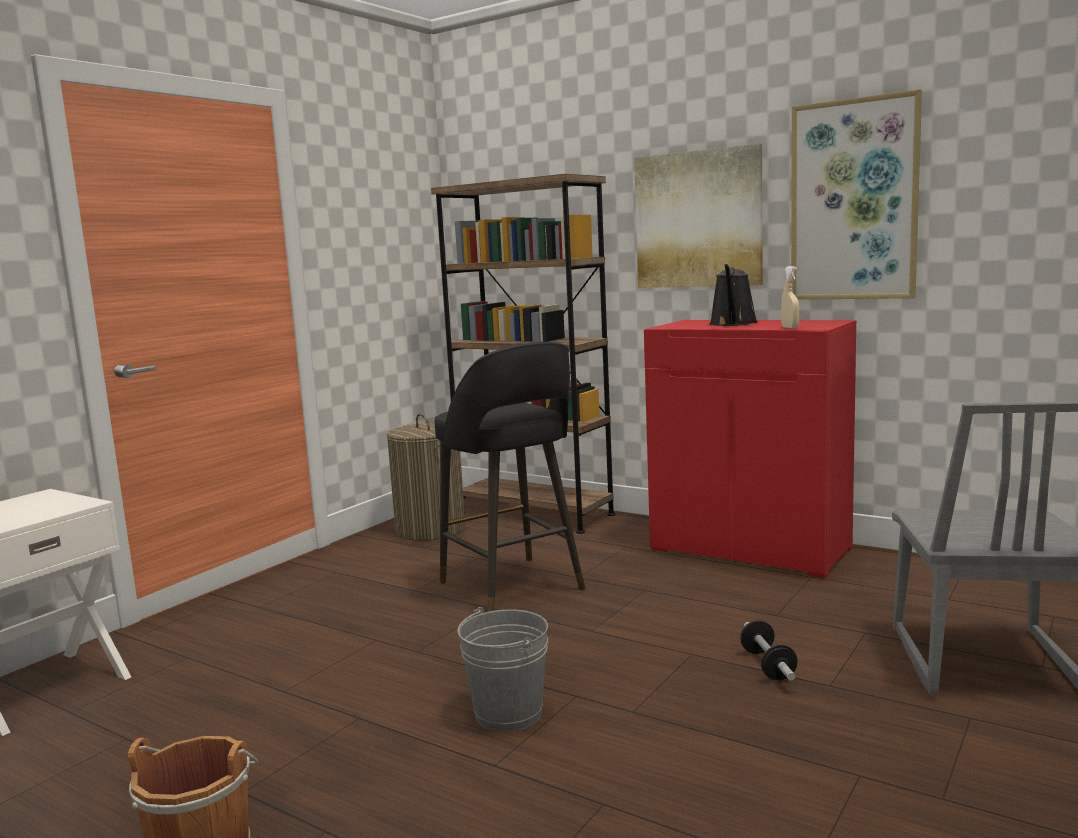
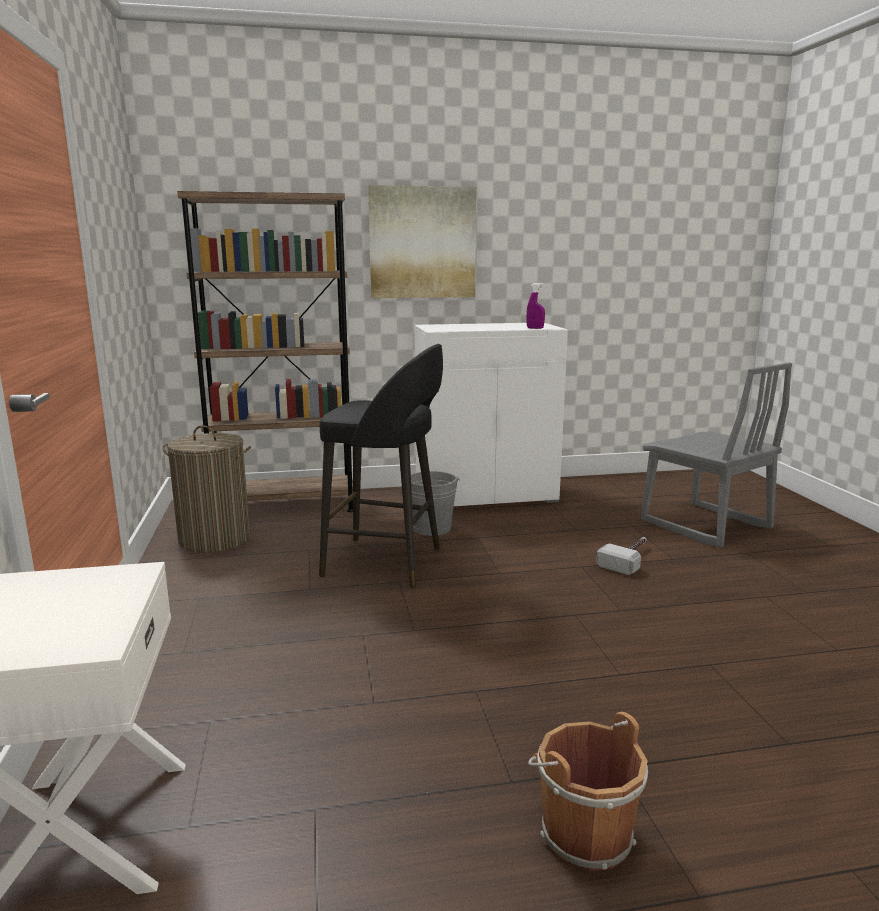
camera: 45 degrees left, 5 degrees up
(508, 713) = (562, 642): grey bucket -> grey bucket (431, 528)
(733, 324) = (476, 326): black watering can -> none
(751, 548) = (486, 494): red cabinet -> white cabinet
(768, 666) = (628, 559): dumbbell -> hammer
(790, 328) = (535, 328): beige spray bottle -> purple spray bottle
(854, 201) = (539, 237): picture -> none

